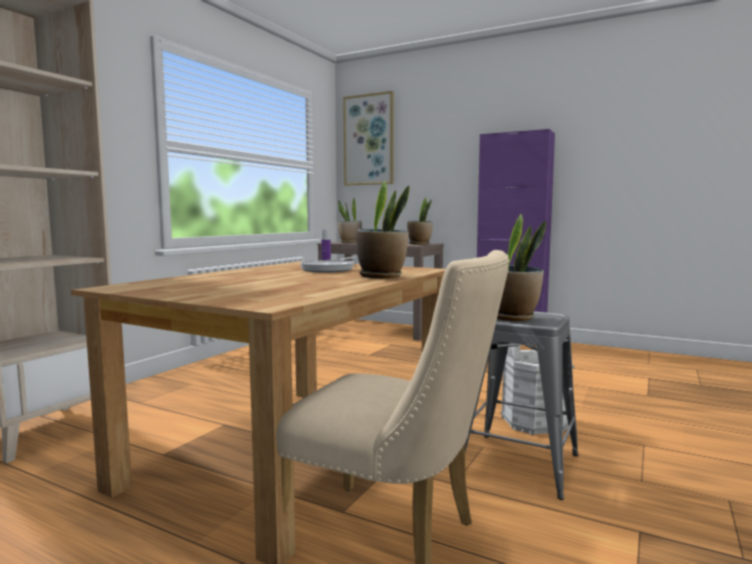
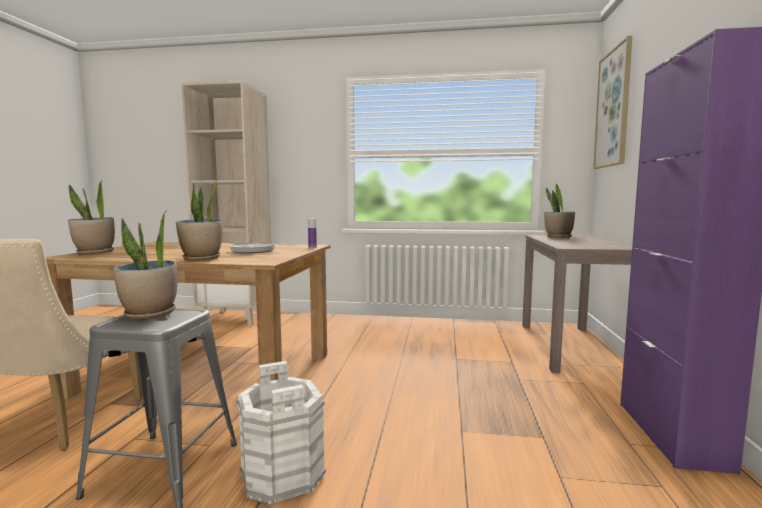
camera: 70 degrees right, 0 degrees up
(419, 244) = (599, 246): potted plant -> potted plant (95, 253)

